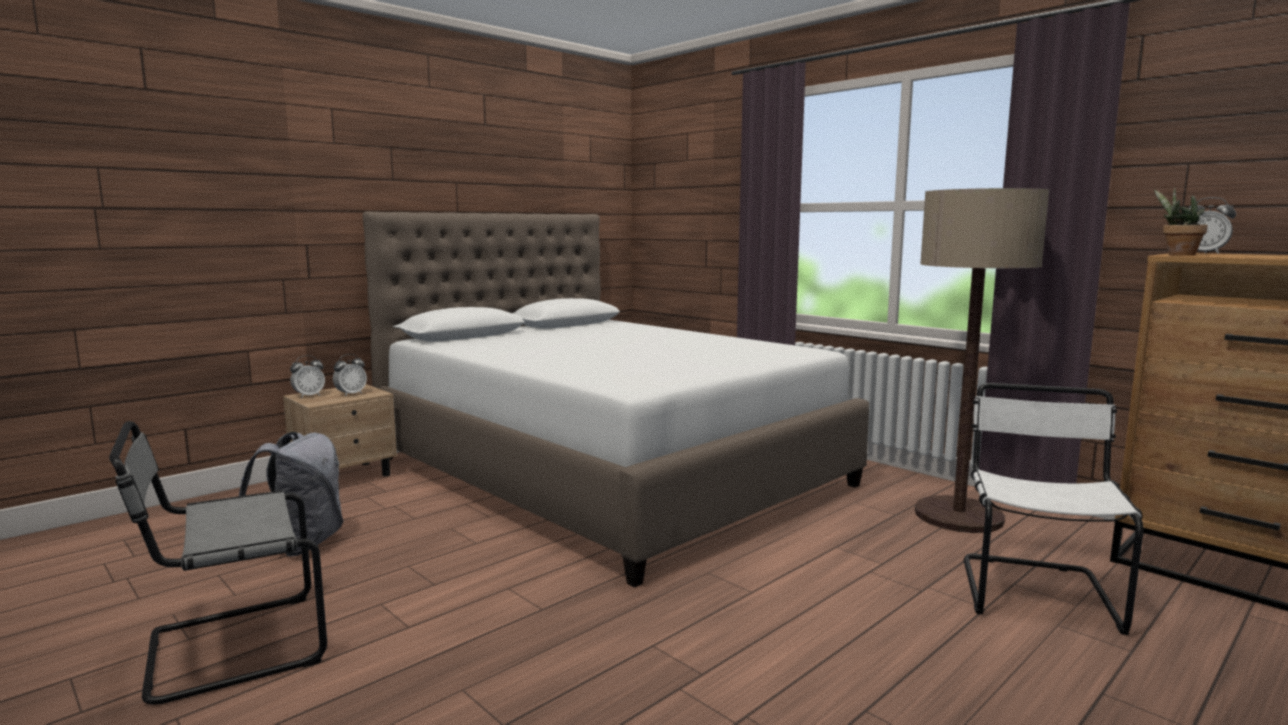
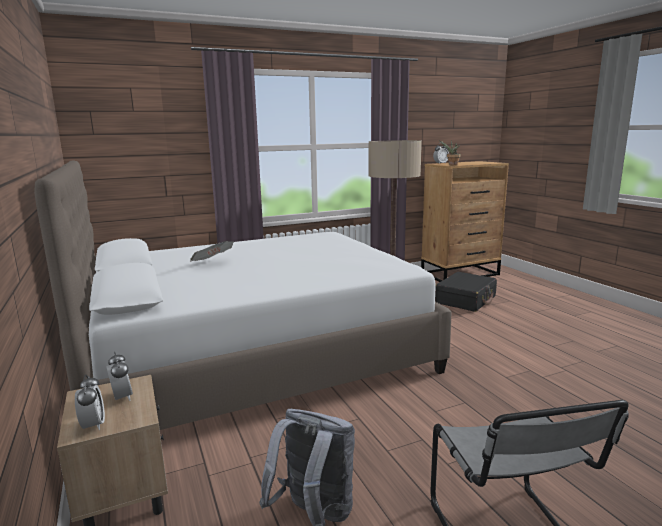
camera: 70 degrees left, 5 degrees up
(590, 337) = (212, 263): none -> newspaper
(1035, 591) = (465, 300): white chair -> black suitcase

